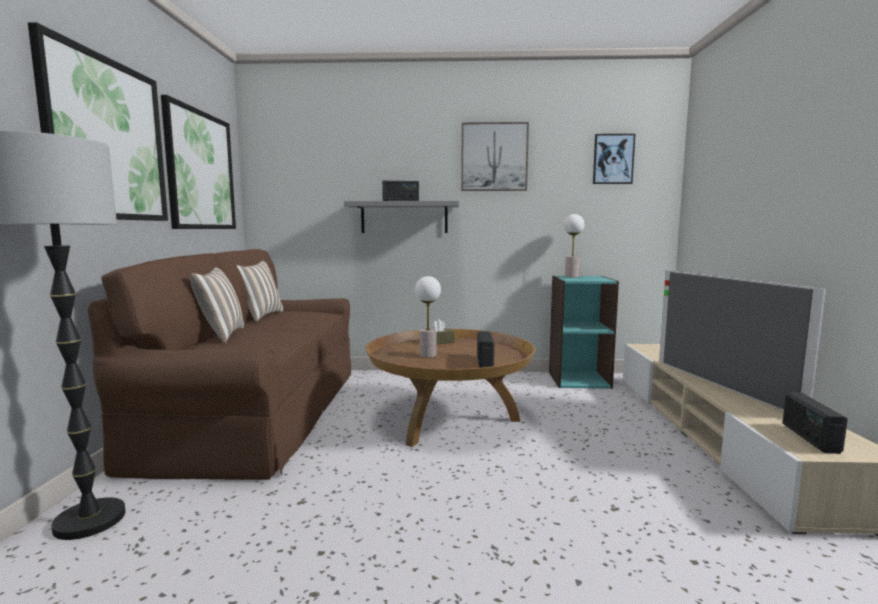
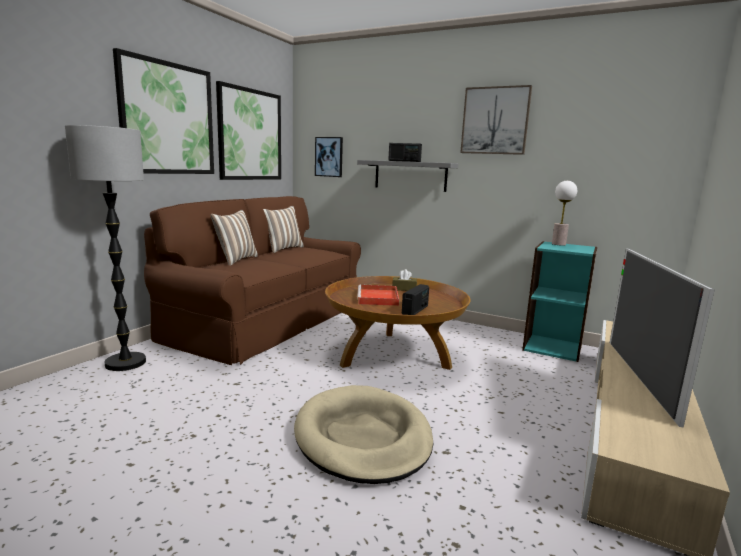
camera: 25 degrees right, 5 degrees up
(428, 355) = (378, 298): table lamp -> red tray
(522, 521) = (363, 437): none -> beige dog bed
(613, 159) = (623, 123): picture -> picture (329, 157)
(809, 438) = (646, 441): radio -> none

